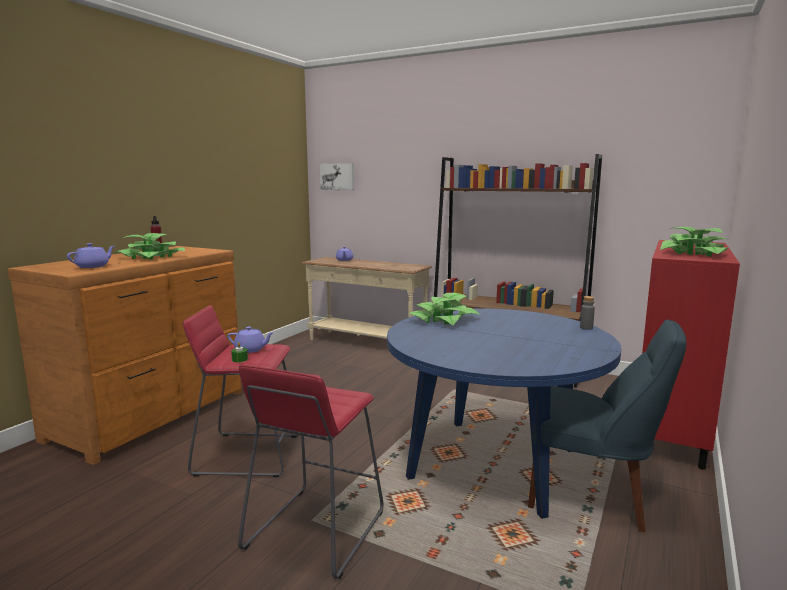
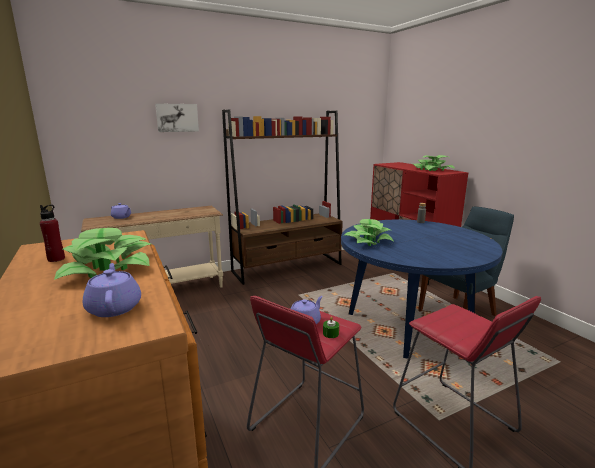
camera: 55 degrees left, 5 degrees up
(337, 176) = (87, 127): picture -> picture (177, 117)

